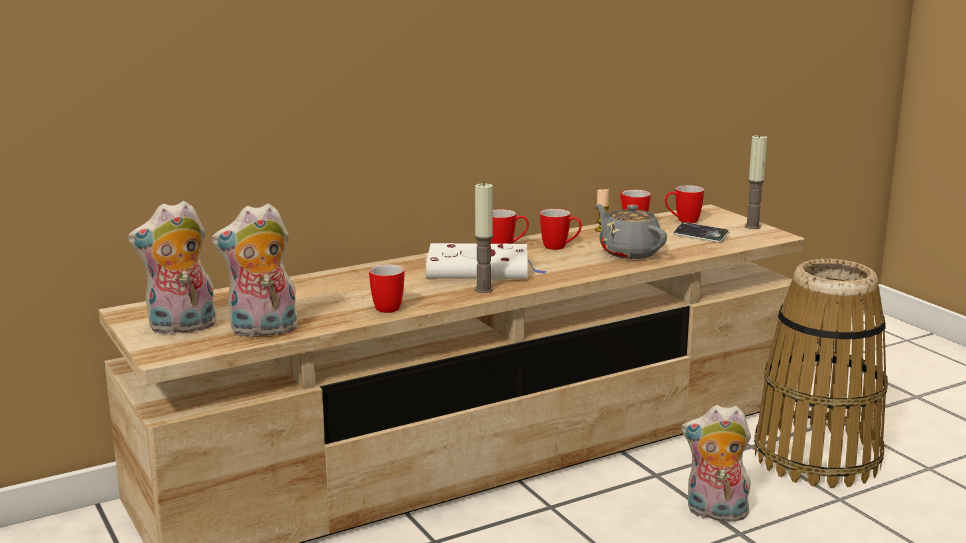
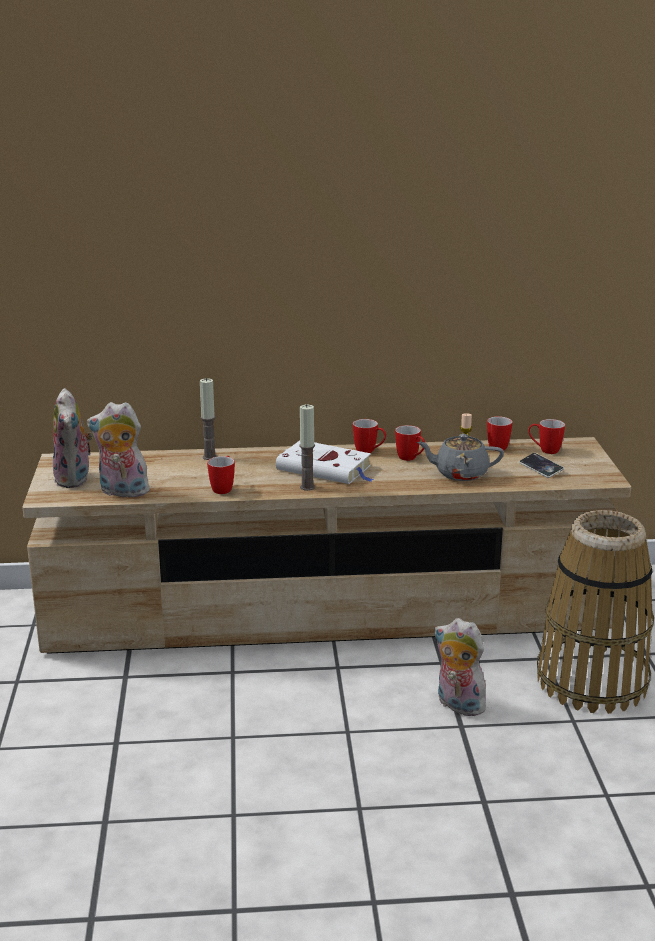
camera: 25 degrees right, 5 degrees up
(181, 328) = (75, 479): plush toy -> plush toy turned 105 degrees counterclockwise
(629, 252) = (460, 474): grey teapot -> grey teapot turned 75 degrees counterclockwise
(752, 226) = (599, 466): candle -> candle (209, 457)

